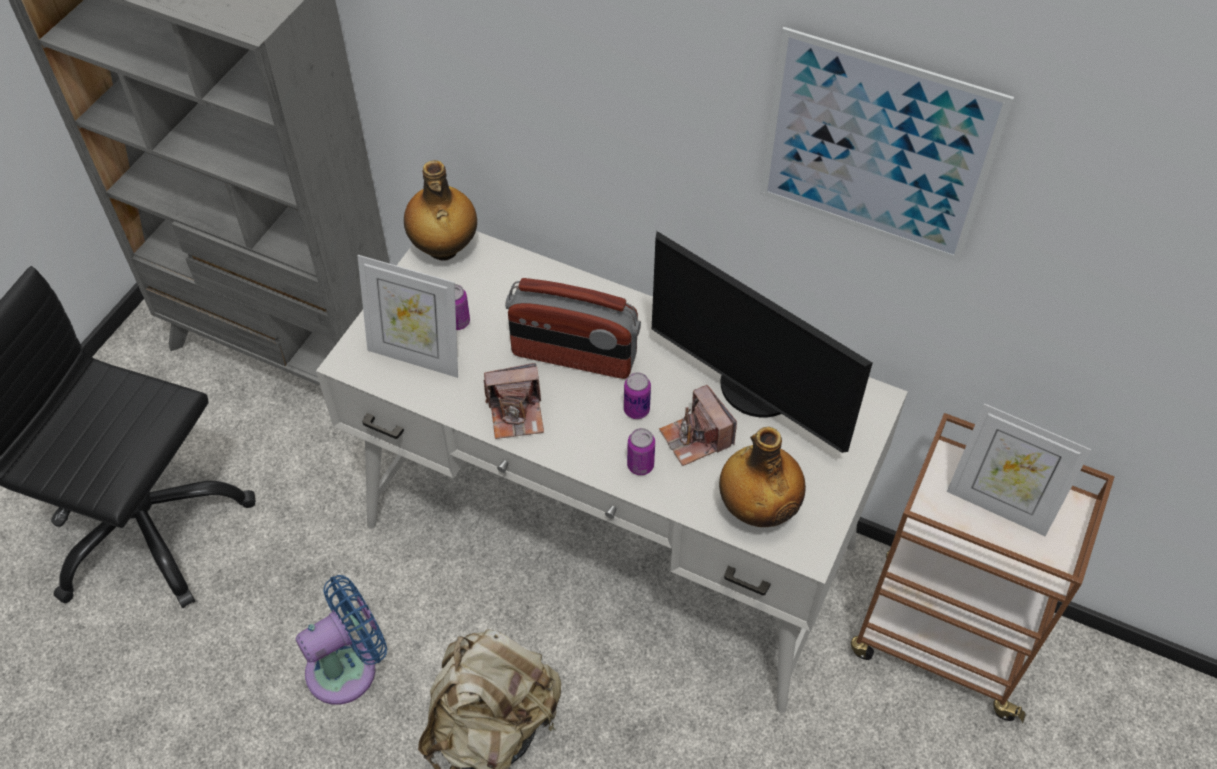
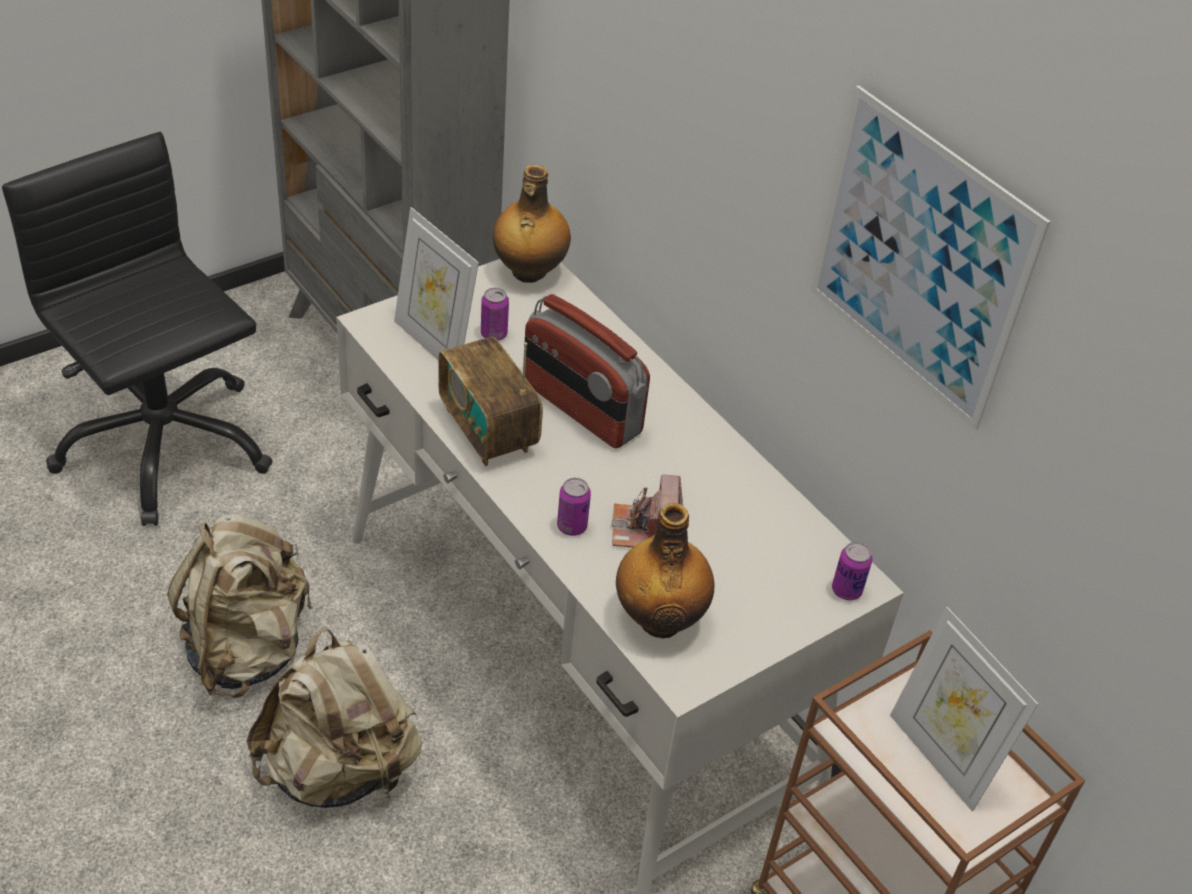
camera: 25 degrees right, 10 degrees down
(348, 667) = (247, 649): blue fan -> beige backpack
(516, 413) = (488, 430): camera -> radio
(636, 410) = (605, 479): can -> can (846, 590)
(755, 390) = (739, 517): monitor -> none

